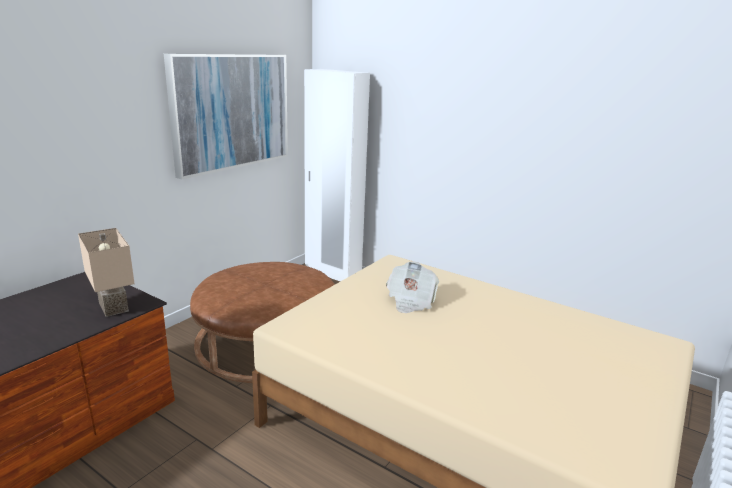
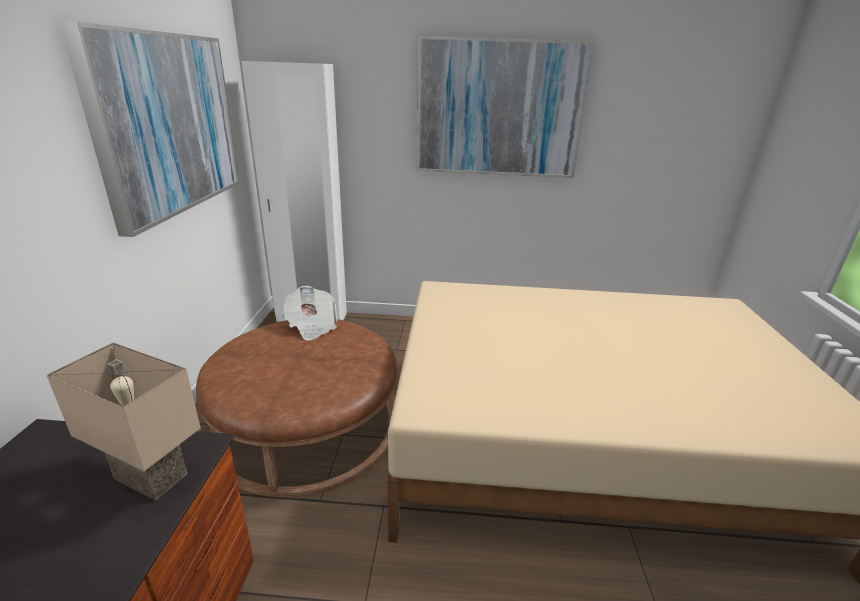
camera: 30 degrees left, 5 degrees up
(410, 301) = (508, 328): newspaper -> newspaper (312, 326)
(495, 117) = (499, 109): none -> picture

